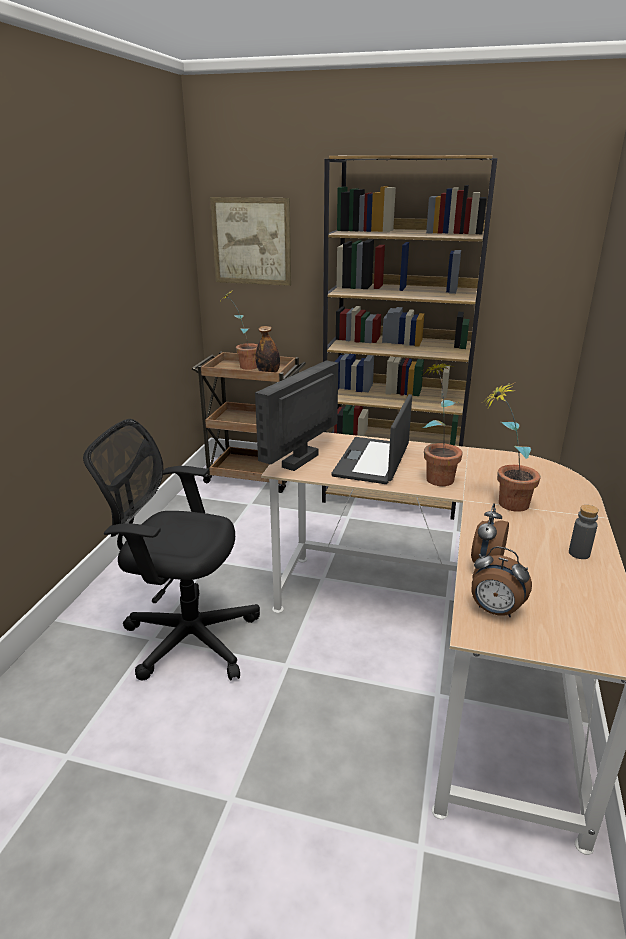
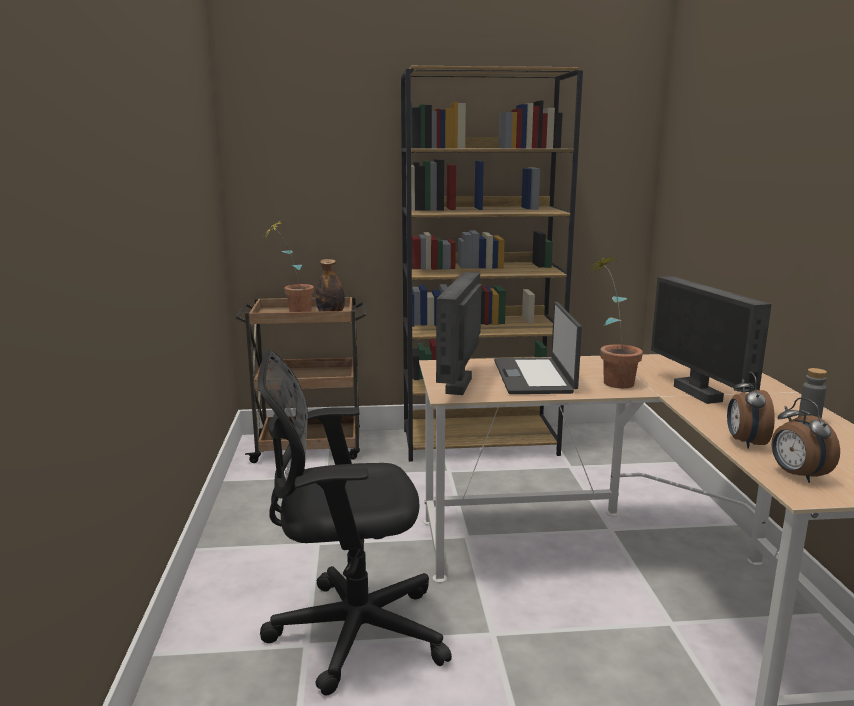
camera: 20 degrees left, 10 degrees down
(251, 241) = (293, 167): picture -> none
(494, 611) = (797, 475): alarm clock -> alarm clock turned 60 degrees clockwise
(503, 503) = (699, 393): potted plant -> monitor

